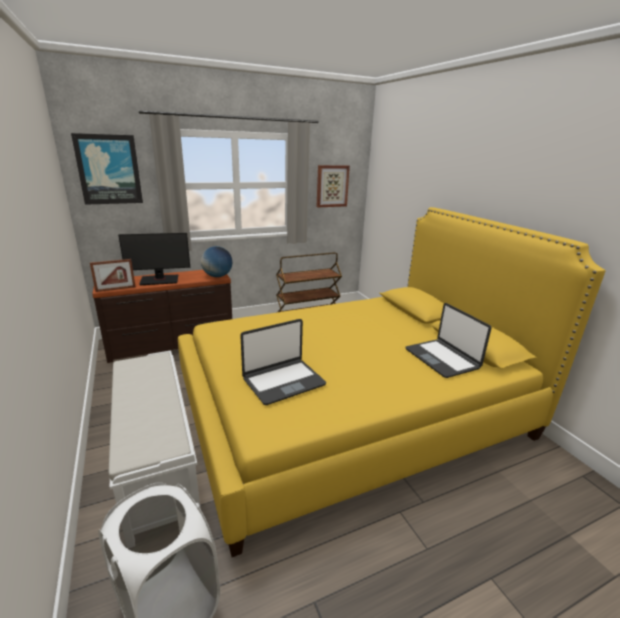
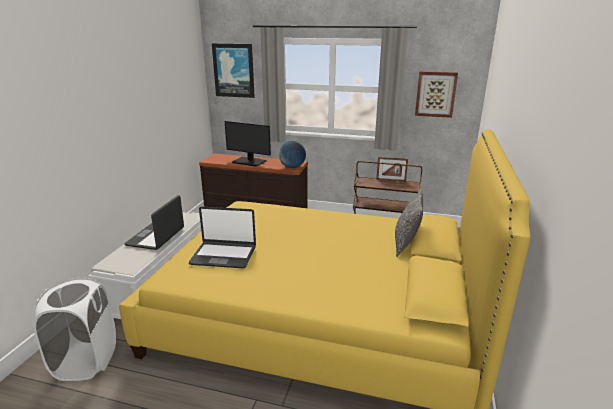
camera: 40 degrees right, 0 degrees up
(116, 289) = (214, 162): picture frame -> picture frame (391, 180)
(403, 317) = (406, 244): none -> pillow
(442, 358) = (374, 289): laptop -> laptop (156, 237)

